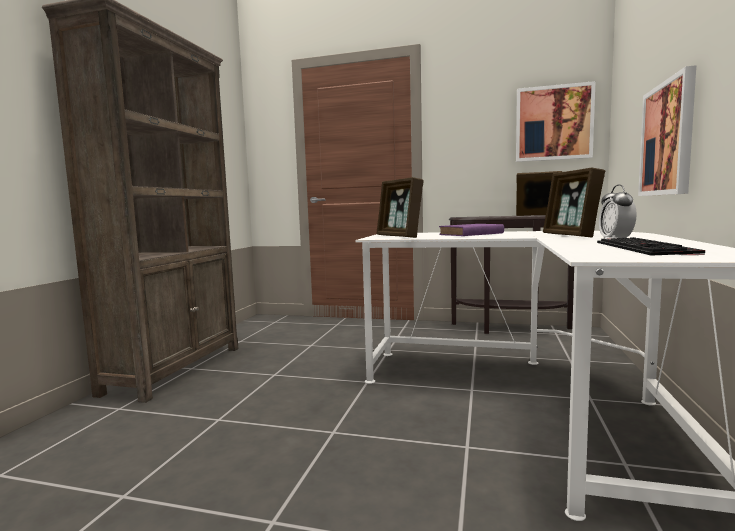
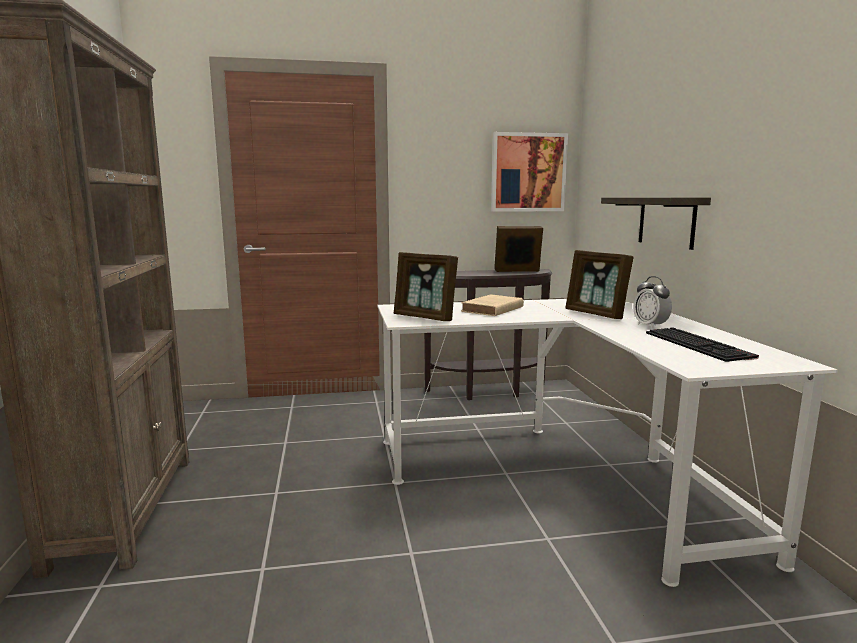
camera: 25 degrees left, 5 degrees up
(470, 234) = (491, 310): purple book -> beige book
(668, 139) = (666, 221): picture -> shelf

